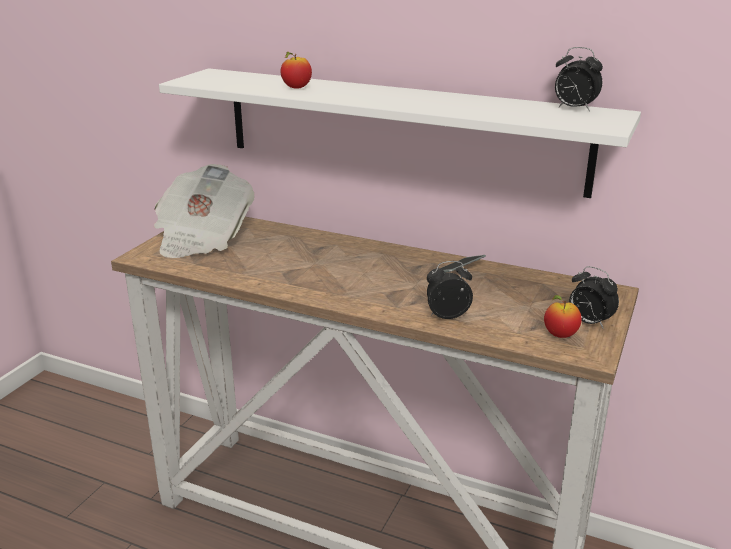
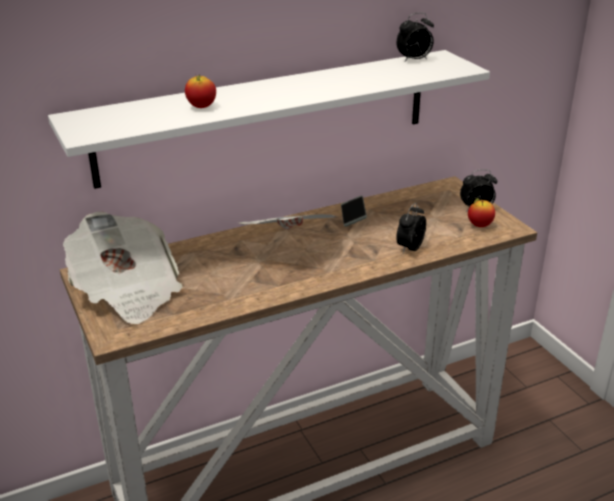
camera: 50 degrees left, 5 degrees up
(360, 262) = (287, 243): none -> newspaper

